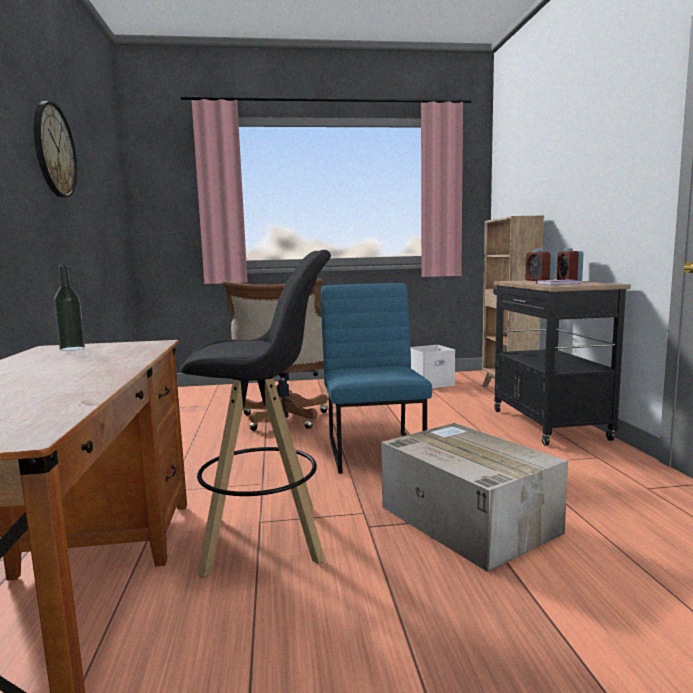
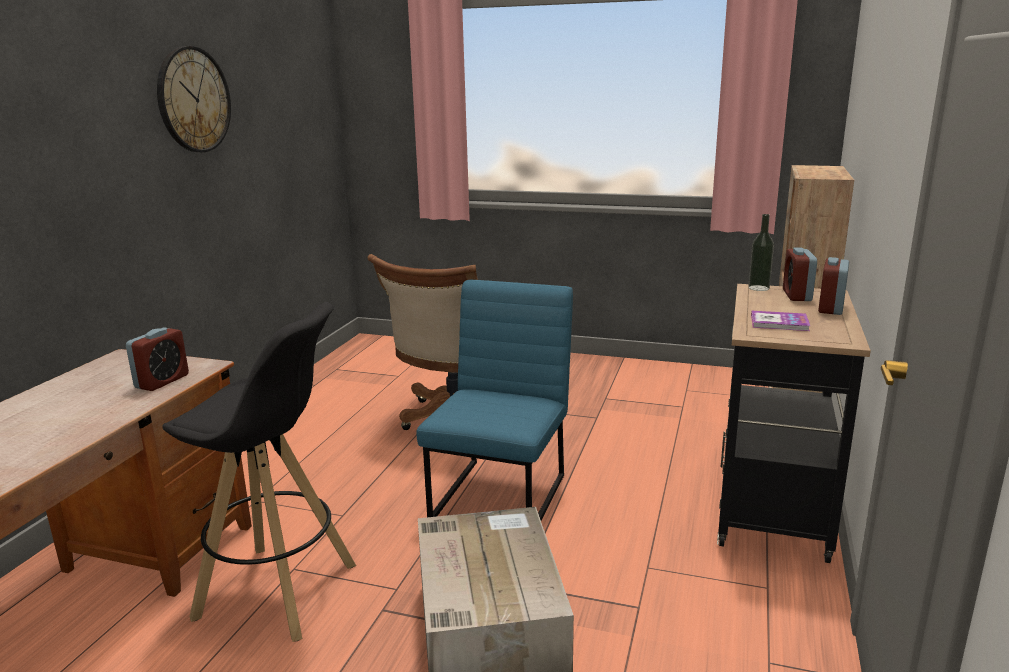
camera: 25 degrees right, 10 degrees up
(72, 349) = (129, 365): bottle -> bottle (758, 288)
(131, 350) = (162, 381): none -> alarm clock
(431, 383) = (698, 388): white storage box -> none

